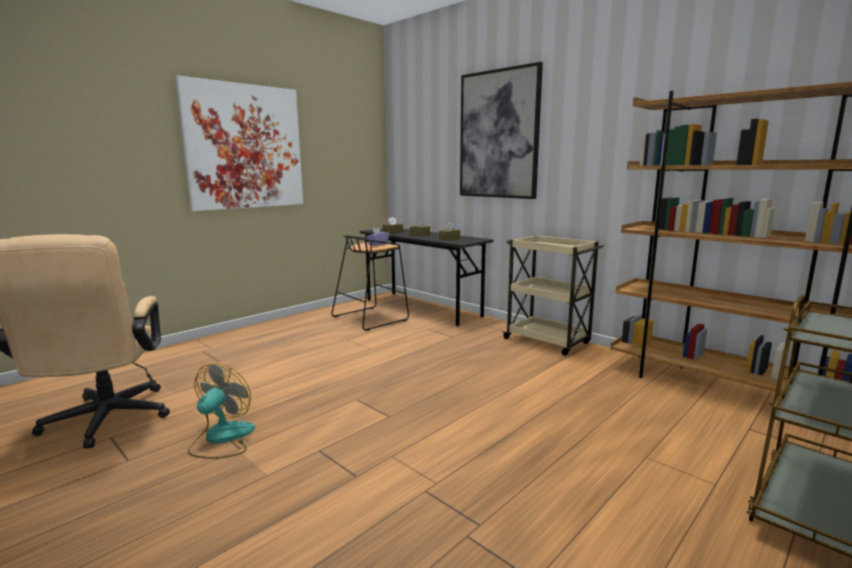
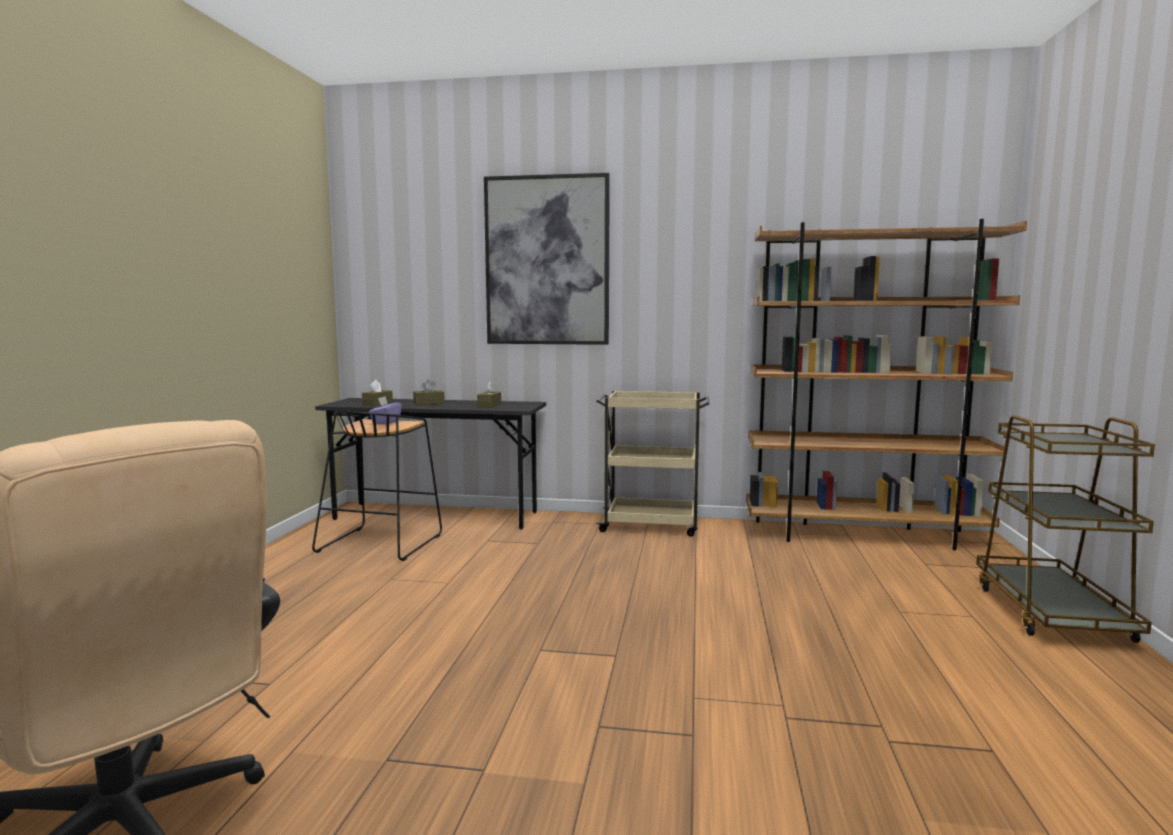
camera: 35 degrees left, 5 degrees down
(221, 439) = (429, 770): fan -> none
(245, 147) = (155, 261): picture -> none

